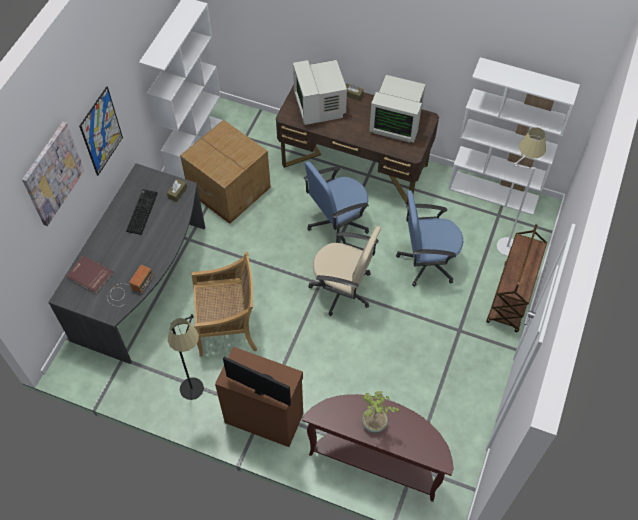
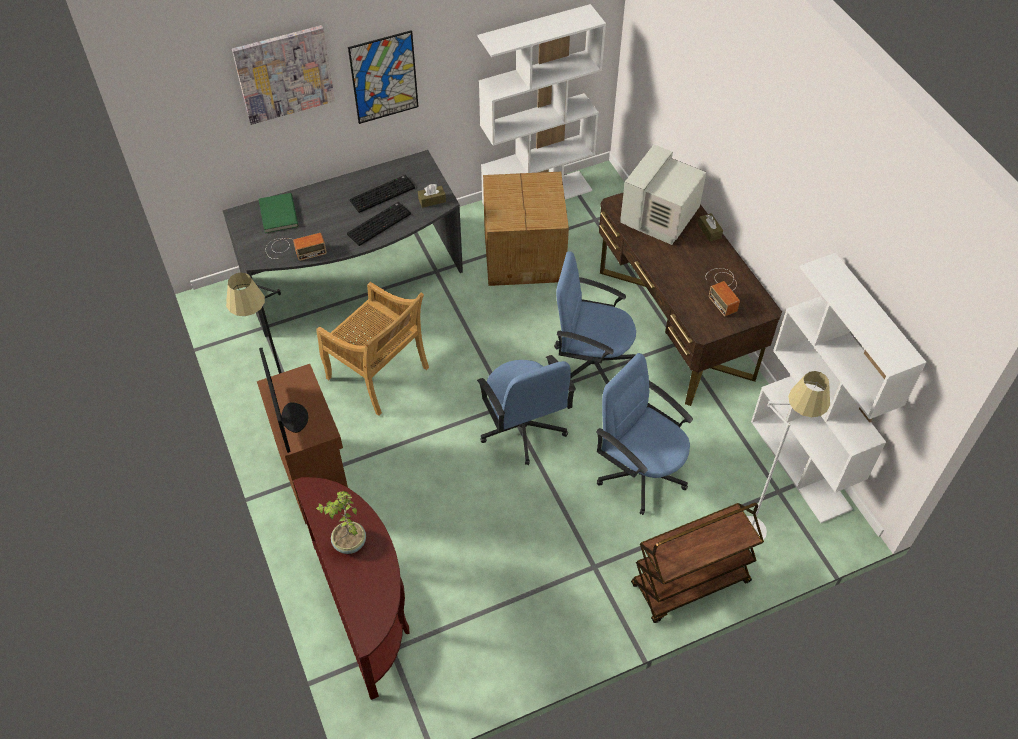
camera: 45 degrees right, 5 degrees down
(90, 276) = (277, 214): red book -> green book
(162, 231) = (379, 223): none -> keyboard
(343, 289) = (522, 429): beige office chair -> blue office chair
(396, 123) = (723, 290): monitor -> radio

